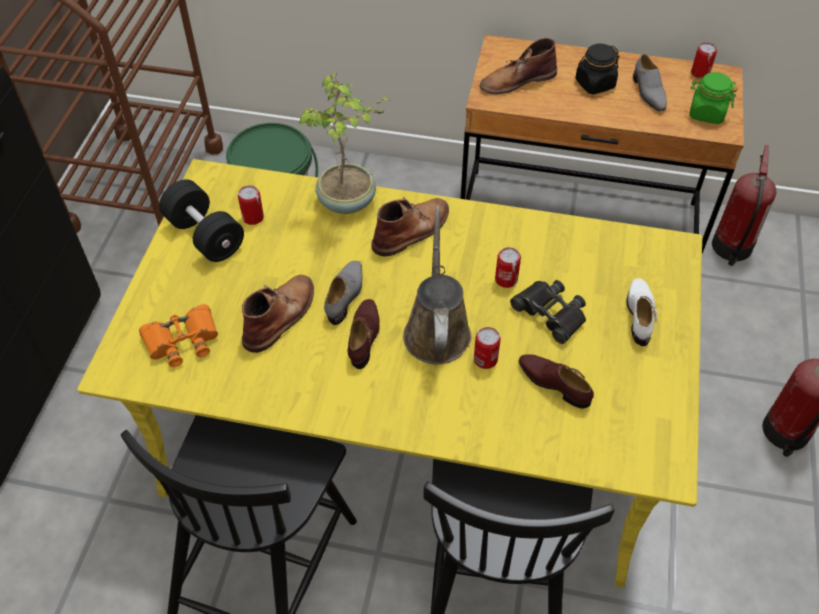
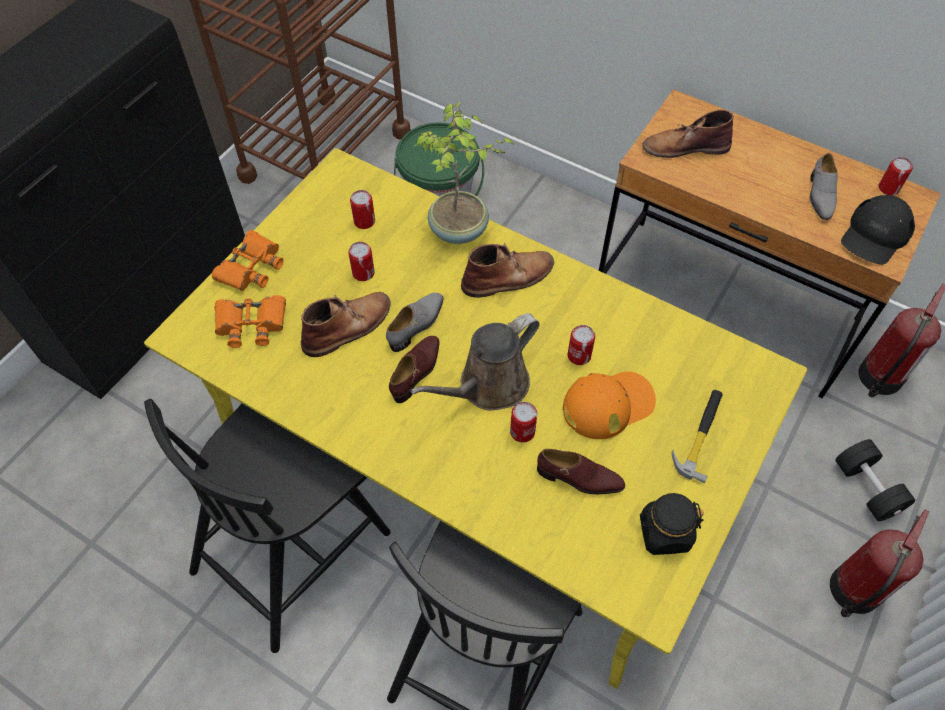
camera: 20 degrees right, 5 degrees up
(158, 288) = (251, 267): none -> orange binoculars
(205, 235) = (313, 227): black dumbbell -> black dumbbell (866, 488)
(273, 263) = (363, 273): none -> can
(436, 329) = (488, 386): brown watering can -> brown watering can turned 150 degrees counterclockwise
(550, 313) = (608, 404): black binoculars -> orange cap
(554, 383) = (579, 478): brown shoe -> brown shoe turned 135 degrees clockwise
(594, 84) = (766, 171): black jar -> black jar (664, 533)
(639, 314) = (700, 434): white shoe -> hammer
(706, 113) = (875, 235): green jar -> black cap

